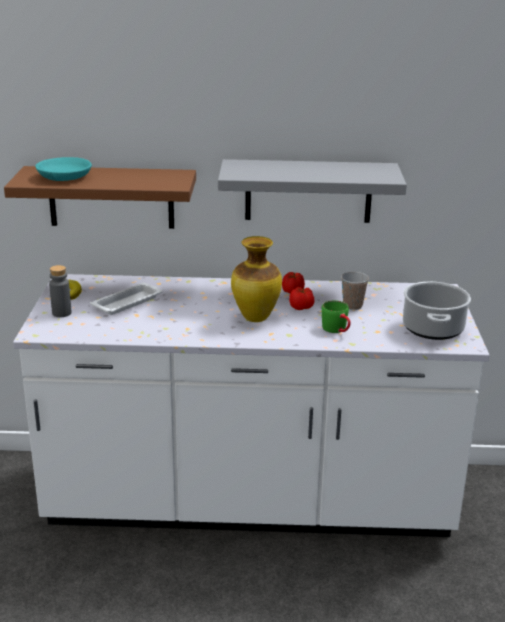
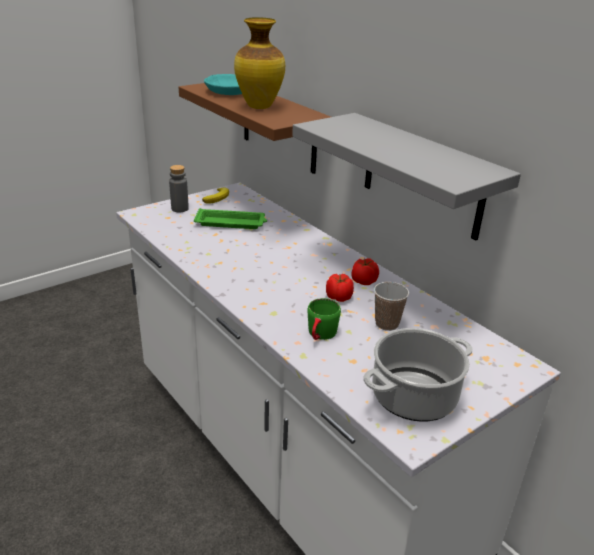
camera: 50 degrees right, 5 degrees up
(128, 302) = (231, 223): white tray -> green tray
(254, 318) = (282, 284): vase -> vase (259, 106)

